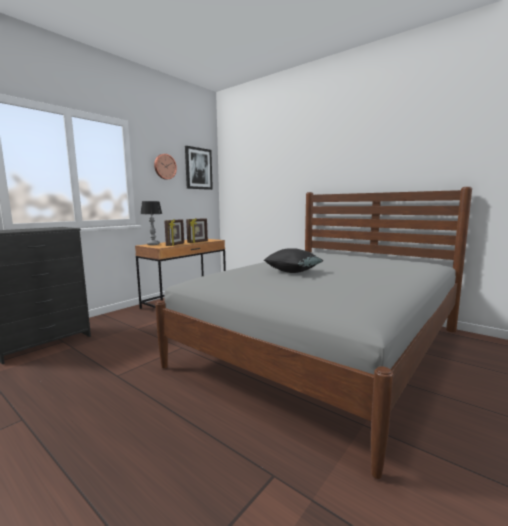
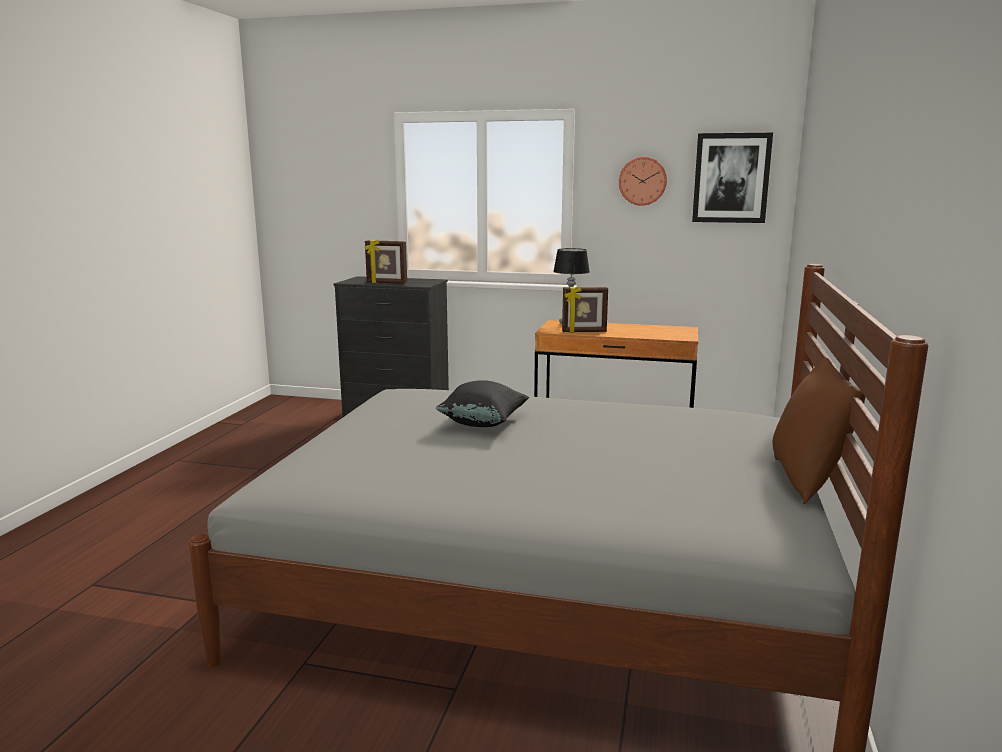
camera: 65 degrees right, 5 degrees up
(198, 242) = (636, 334): picture frame -> picture frame (386, 283)
(380, 256) = (808, 480): none -> brown pillow

